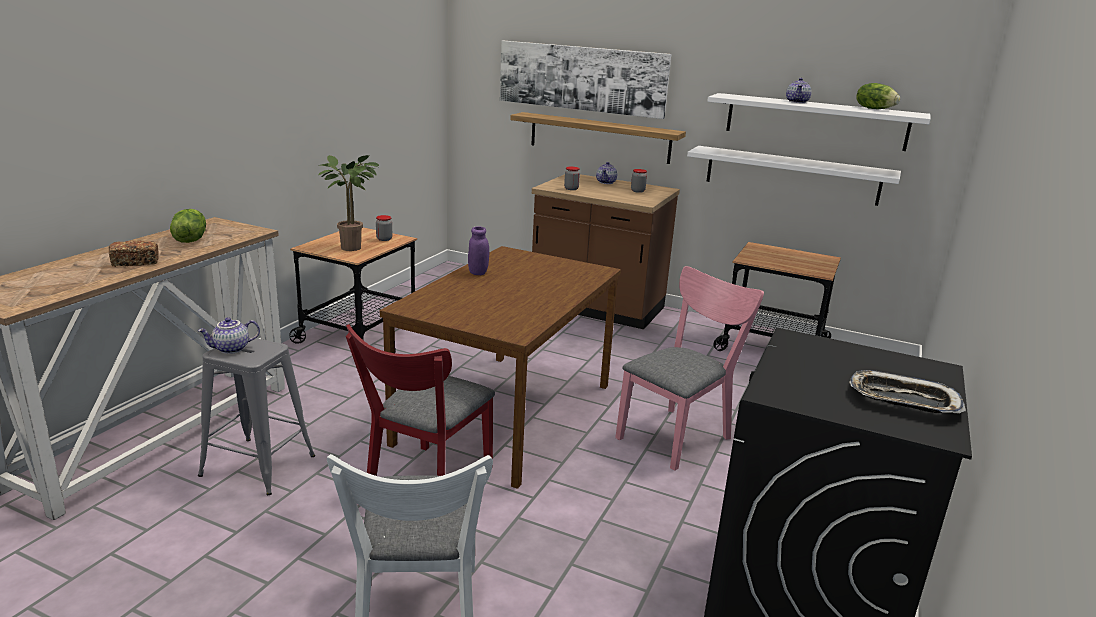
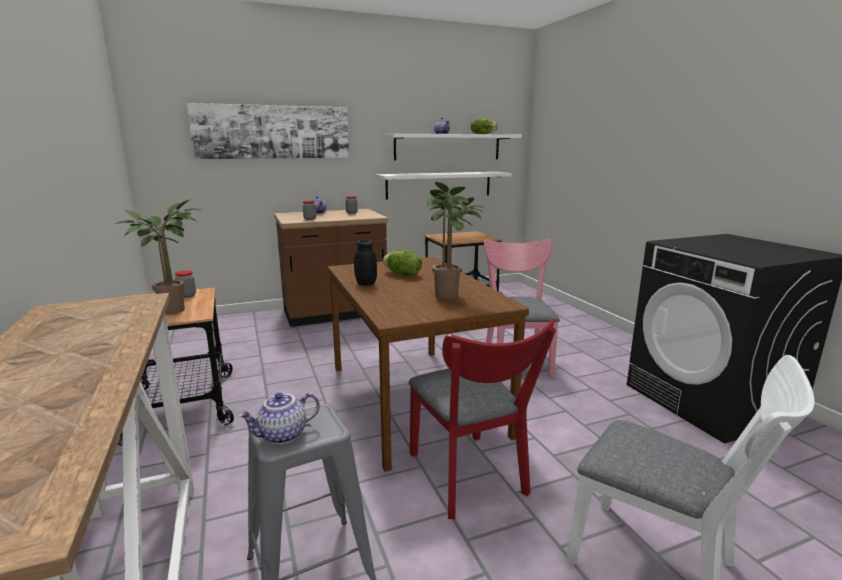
camera: 45 degrees left, 5 degrees down
(136, 262) = (78, 375): bread -> none
(190, 240) = (81, 330): lettuce -> lettuce (402, 274)
(231, 349) = (283, 435): teapot -> teapot turned 45 degrees clockwise
(478, 272) = (366, 283): purple jar -> black jar
(500, 309) = (449, 296): none -> potted plant
(599, 137) = (297, 179): shelf -> none
(902, 400) = (772, 248): tray -> none

